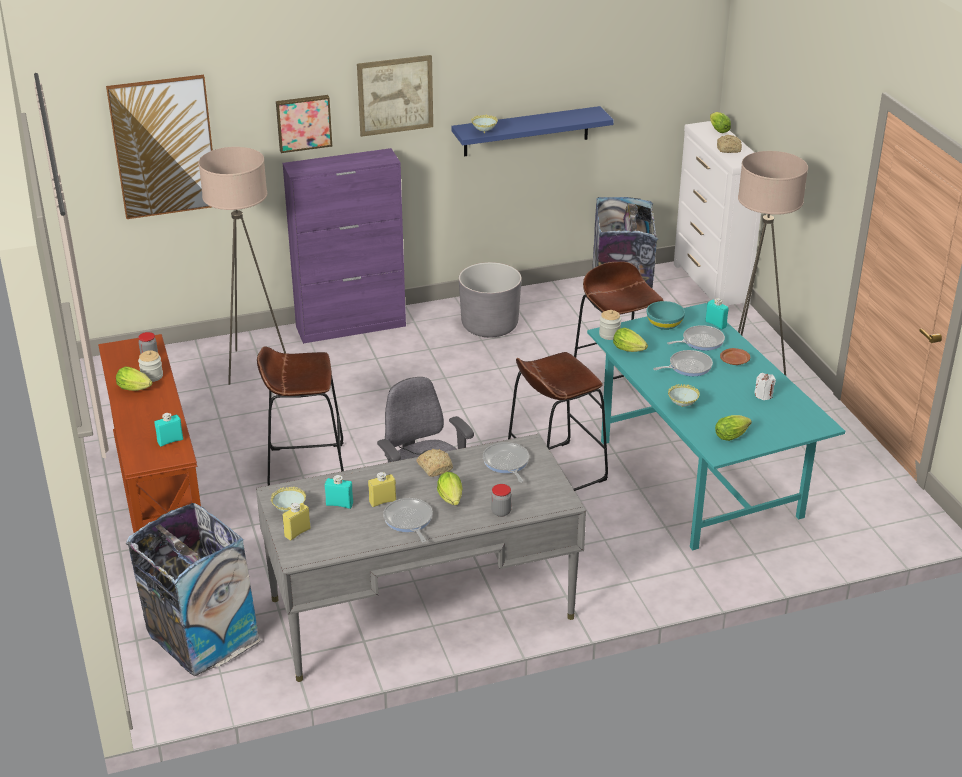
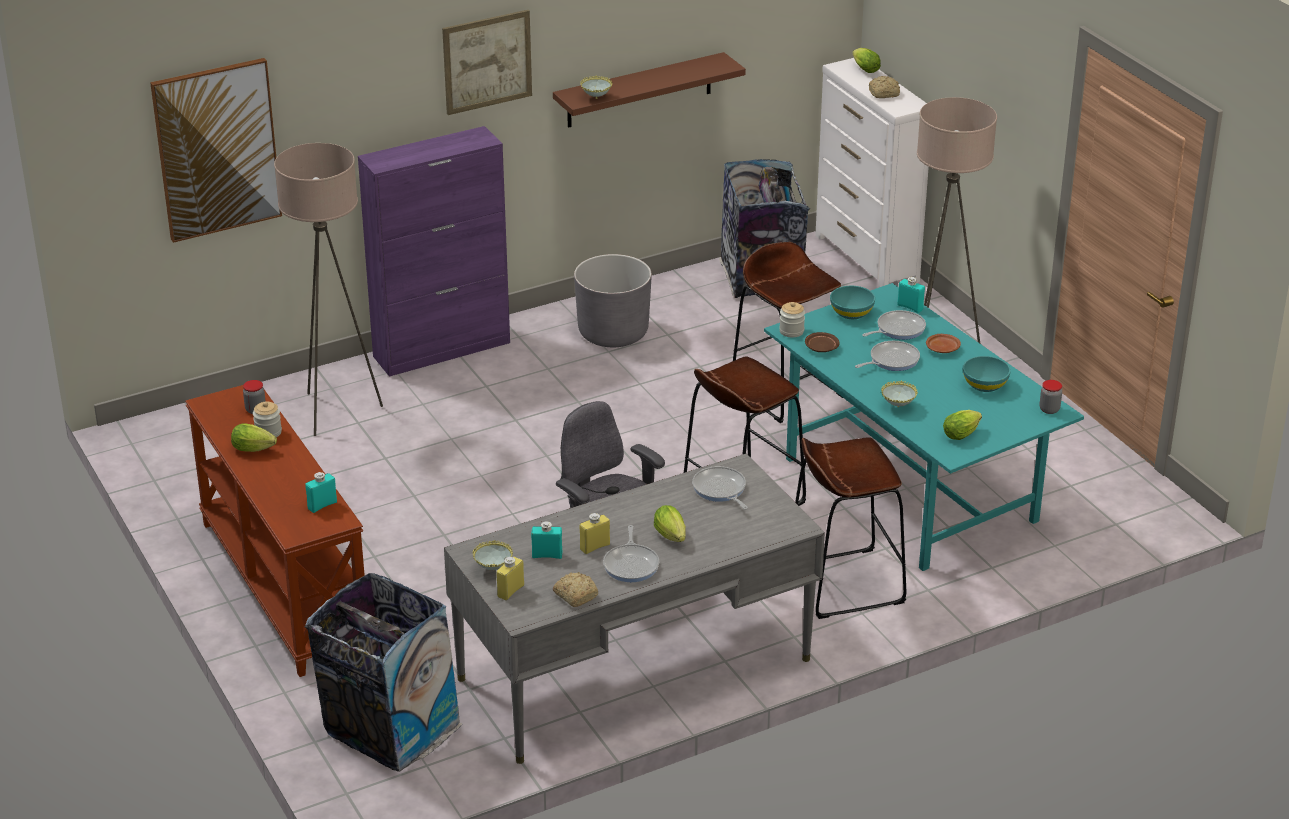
camera: 10 degrees left, 0 degrees up
(303, 122) = (380, 104): picture -> none
(306, 468) = (446, 526): brown stool -> brown stool (844, 583)
(408, 520) = (631, 564): frying pan -> frying pan turned 150 degrees counterclockwise
(435, 467) = (641, 503): bread -> bread (575, 595)
(501, 512) = (731, 544): jar -> jar (1049, 409)
(526, 131) = (639, 90): blue shelf -> brown shelf
(630, 350) = (821, 347): lettuce -> brown plate
(763, 395) = (985, 385): white candle -> turquoise bowl

